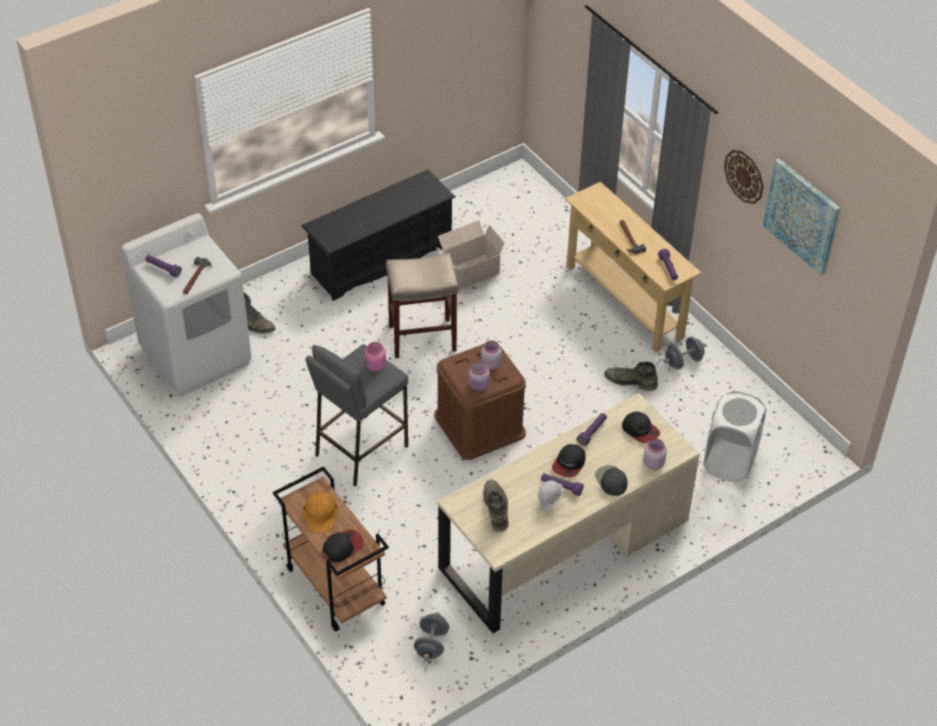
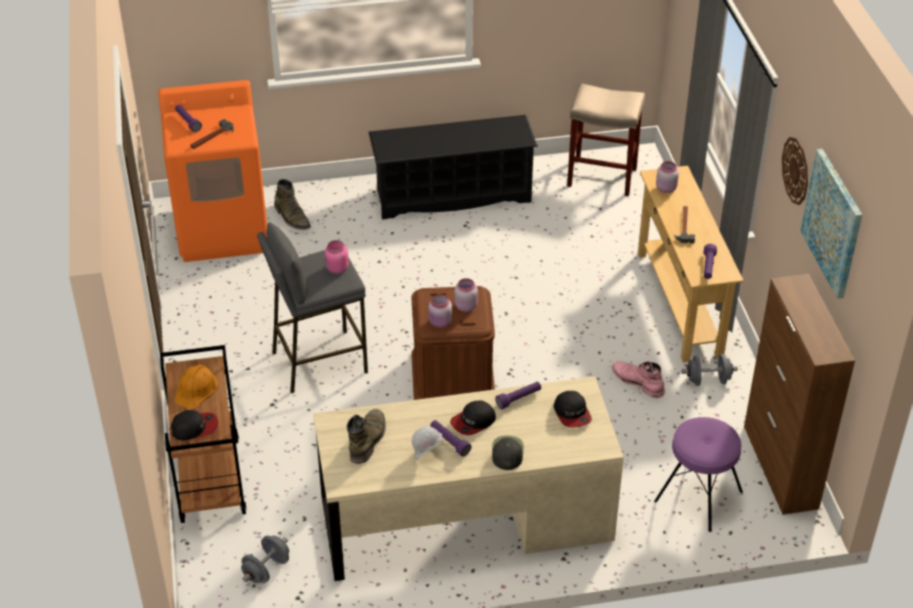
camera: 25 degrees right, 5 degrees down
(196, 355) = (223, 230): white washing machine -> orange washing machine
(423, 337) = (448, 277): beige stool -> beige stool (603, 177)
(469, 272) = (533, 231): cardboard box -> none
(630, 381) = (638, 382): green boot -> pink boot
(653, 463) = (565, 450): pink jar -> pink jar (666, 188)
(729, 462) = (698, 496): white laundry basket -> purple stool
(776, 416) = (780, 467): none -> brown cabinet

